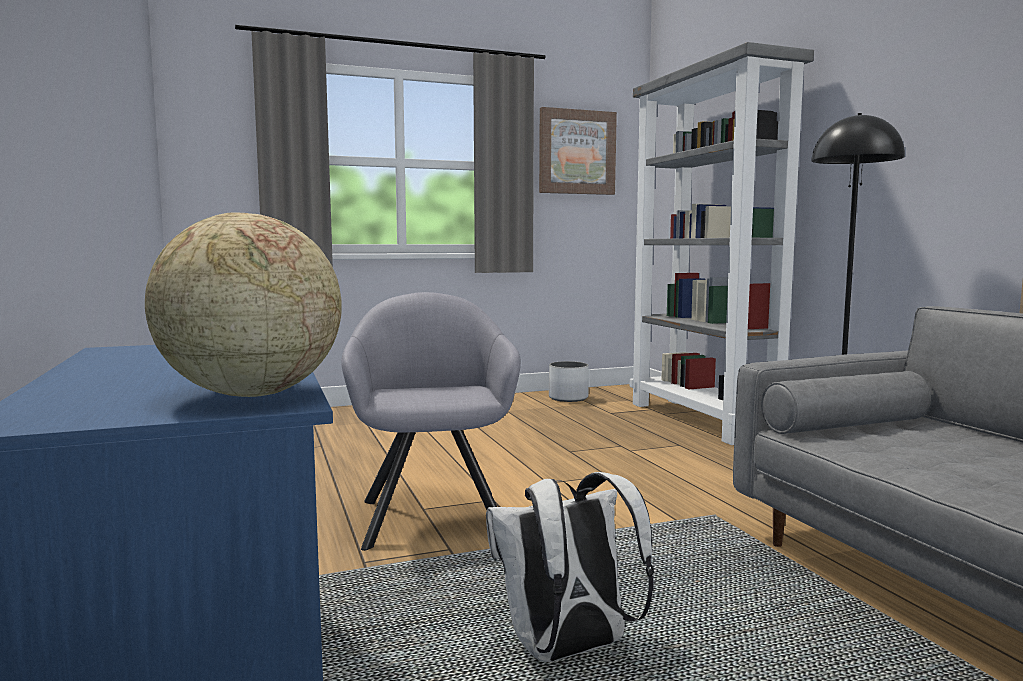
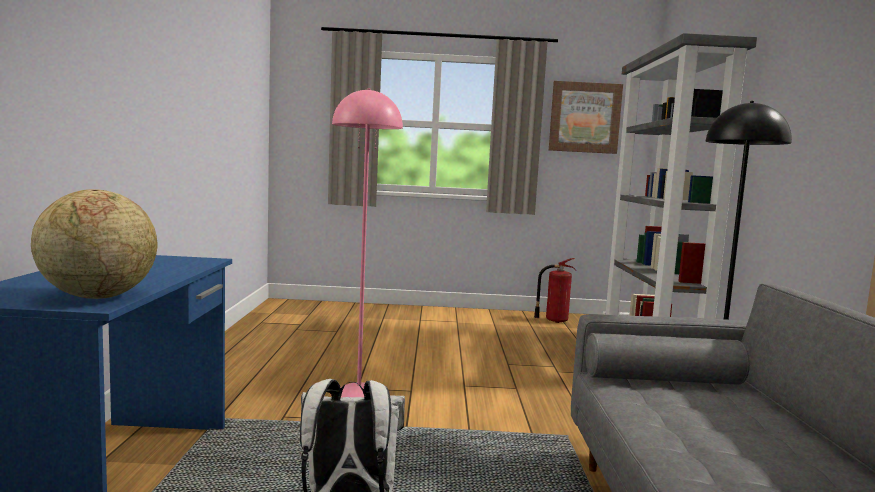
camera: 20 degrees right, 0 degrees up
(433, 514) = (359, 393): grey armchair -> pink floor lamp
(568, 398) = (554, 320): white planter -> fire extinguisher

